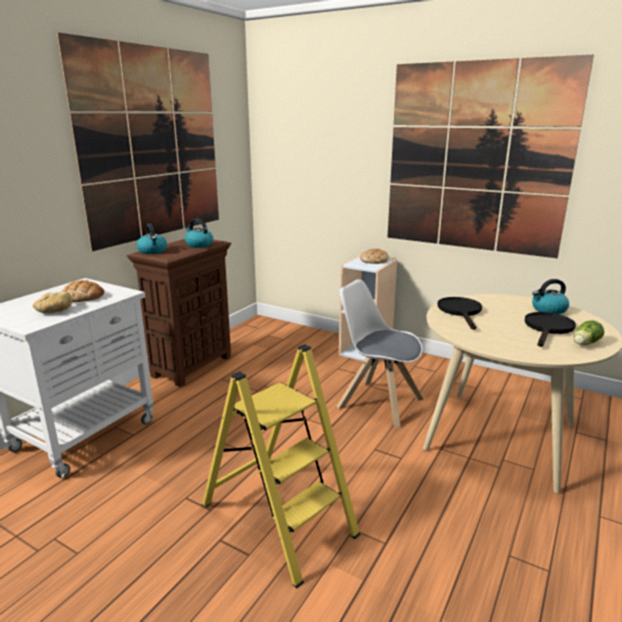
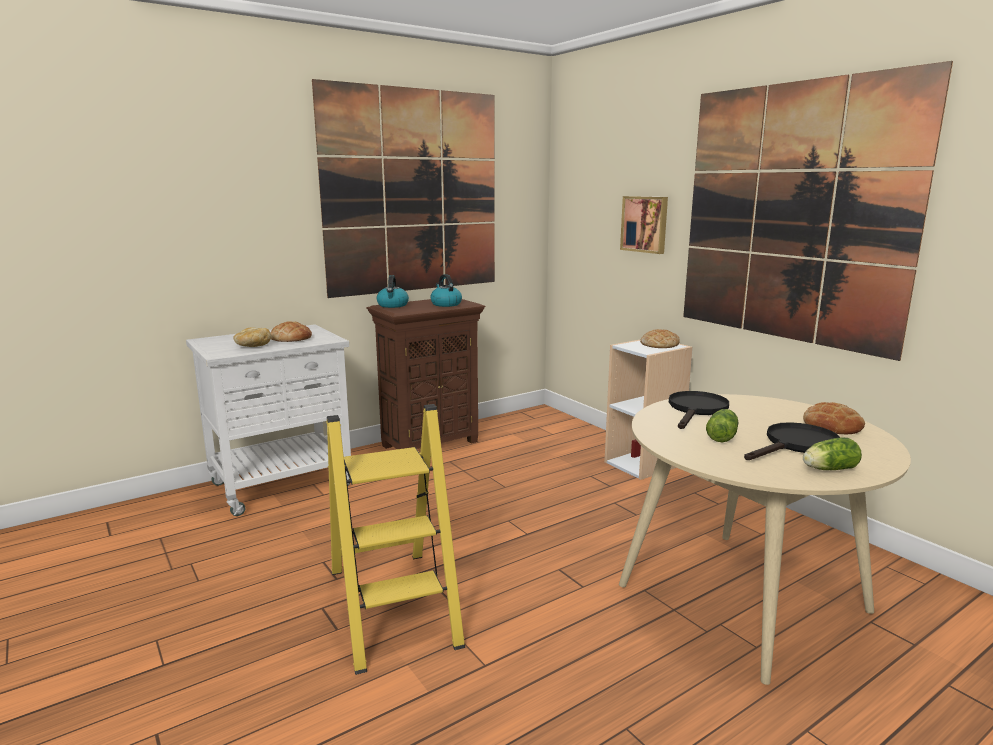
camera: 25 degrees right, 5 degrees down
(349, 166) = (645, 224): none -> picture
(378, 402) = (608, 521): chair -> none
(500, 330) = (722, 436): none -> lettuce
(548, 310) = (832, 426): kettle -> bread

